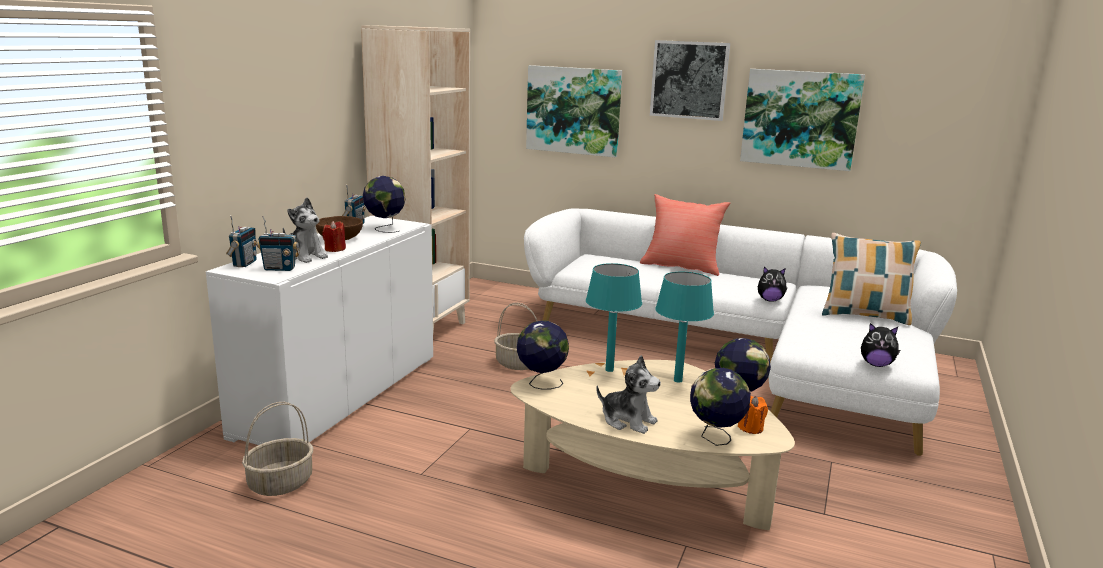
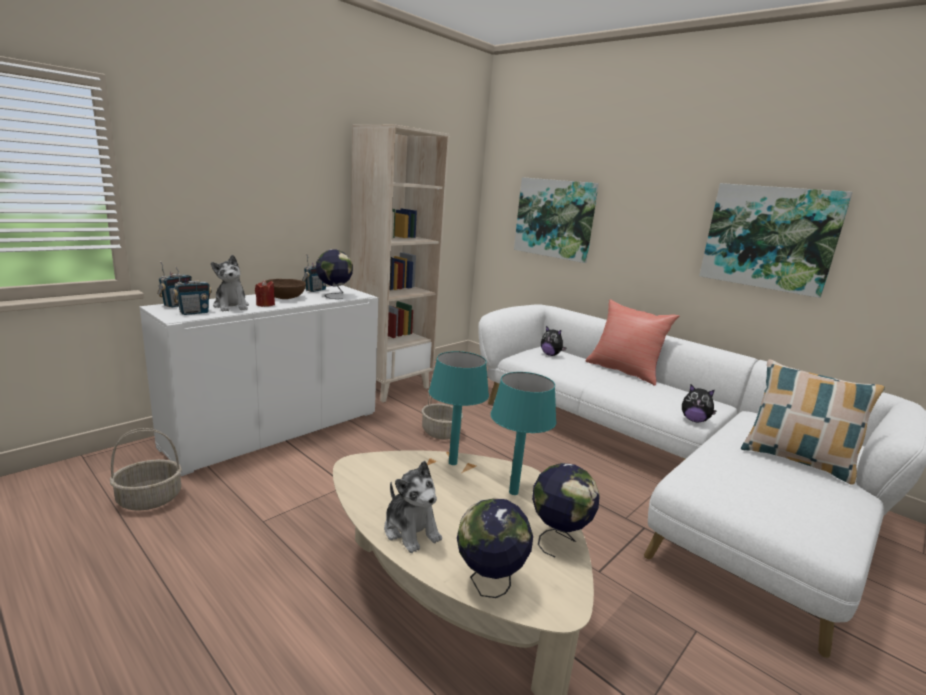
camera: 20 degrees right, 0 degrees up
(279, 269) = (194, 312): radio -> radio turned 60 degrees counterclockwise
(541, 383) = (370, 462): globe -> none
(689, 80) = (659, 193): picture -> none
(750, 428) = (546, 581): orange candle -> none
(876, 364) = (778, 529): plush toy -> plush toy (551, 355)

